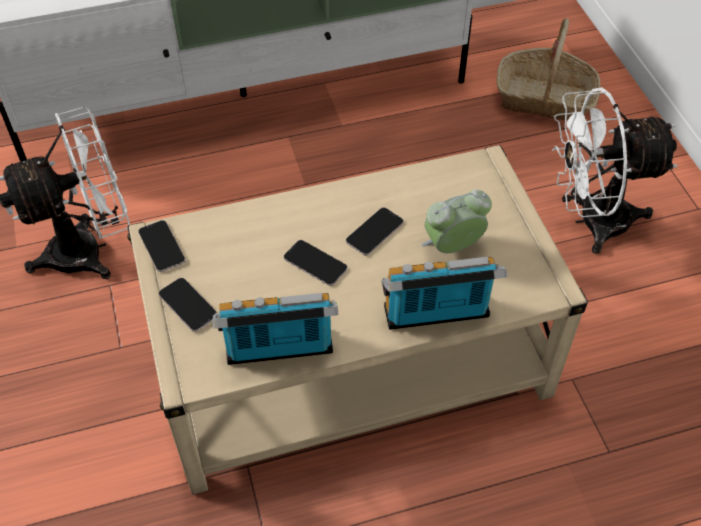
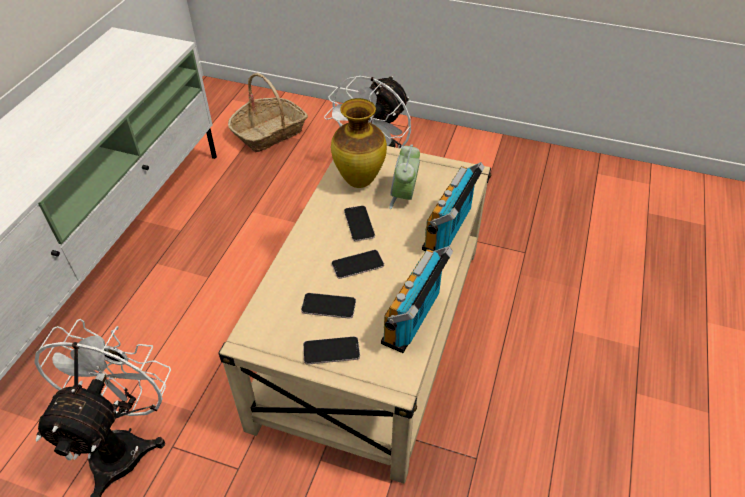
camera: 55 degrees left, 5 degrees down
(161, 246) = (261, 341): phone -> phone (328, 306)
(438, 195) = (358, 181): none -> vase

